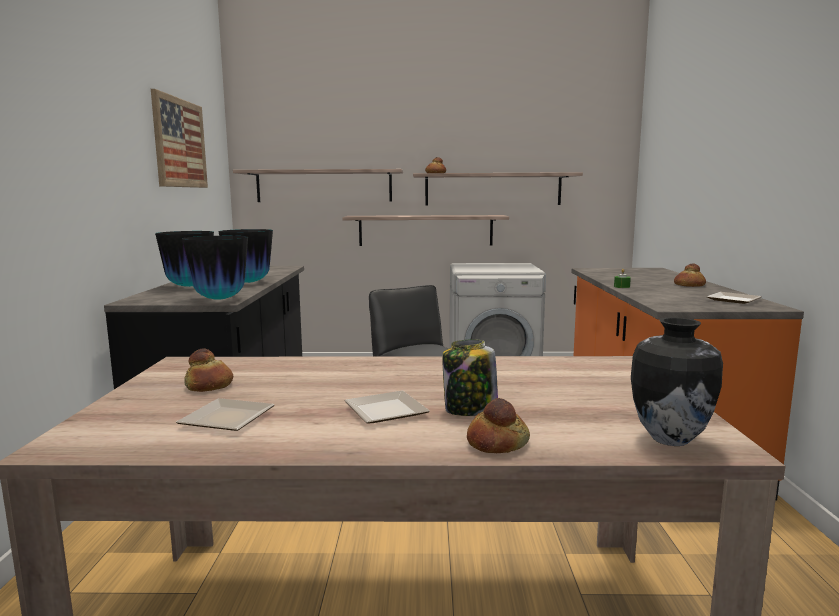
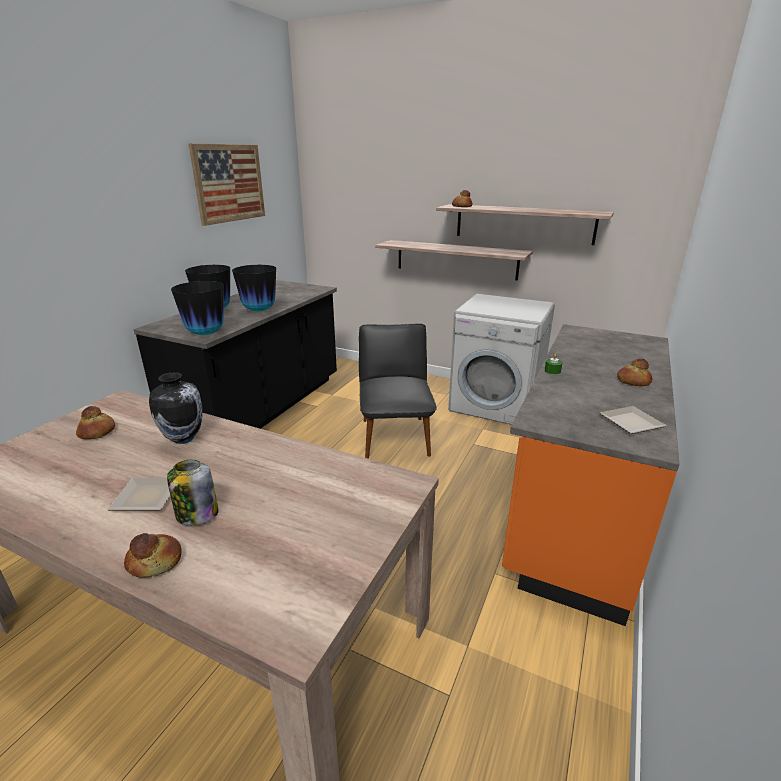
camera: 25 degrees right, 15 degrees up
(231, 418) = (59, 474): plate -> none
(324, 186) = (371, 211): shelf -> none
(668, 438) = (273, 606): vase -> vase (184, 438)

